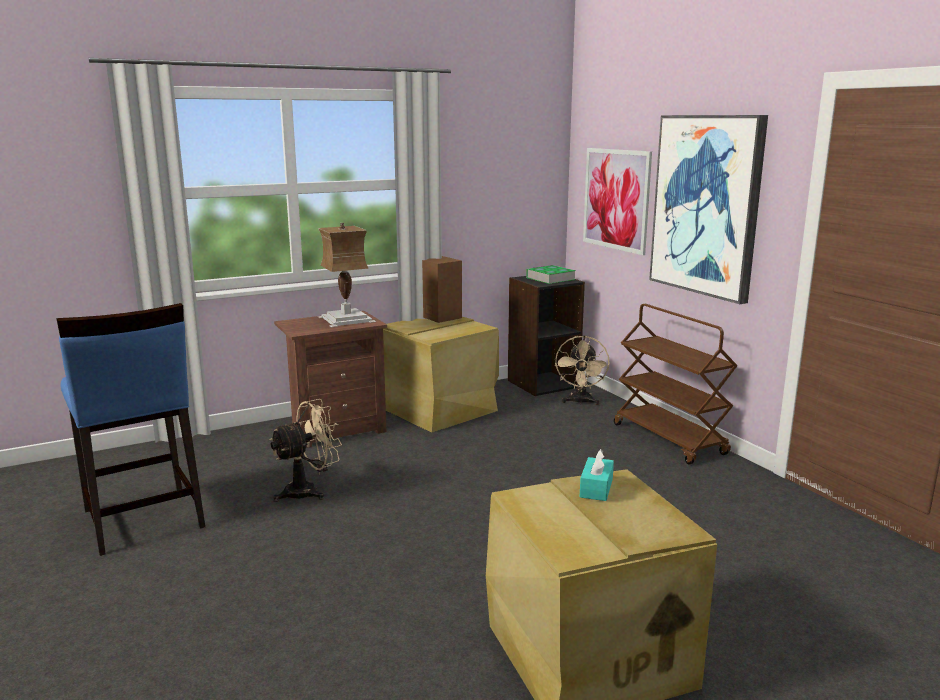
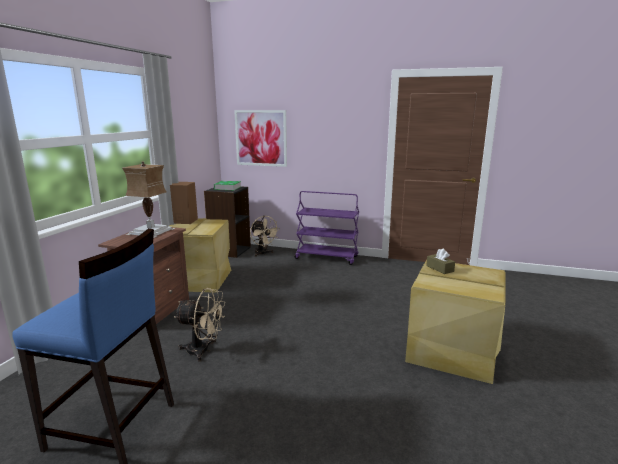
camera: 45 degrees left, 0 degrees up
(308, 491) = (203, 350): beige fan -> beige fan turned 90 degrees clockwise
(596, 488) = (440, 268): turquoise tissue box -> brown tissue box
(669, 439) = (327, 257): brown cart -> purple cart
(706, 205) = (327, 136): picture -> none

